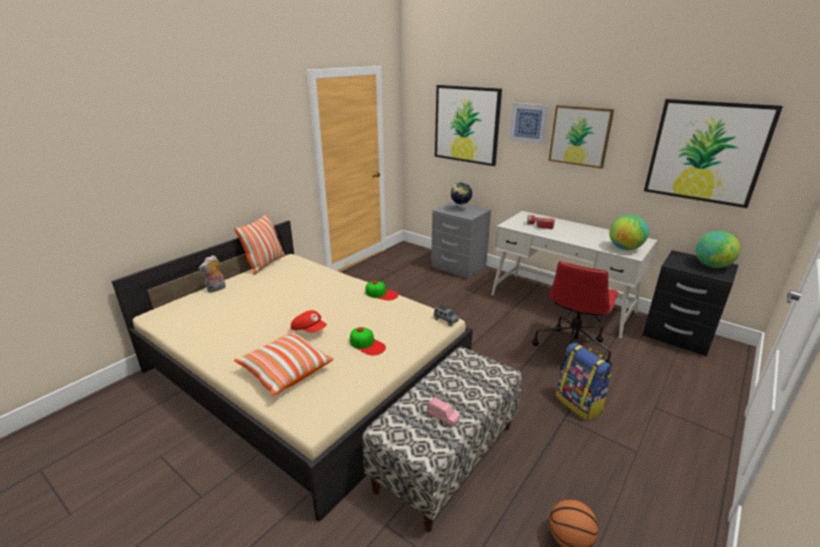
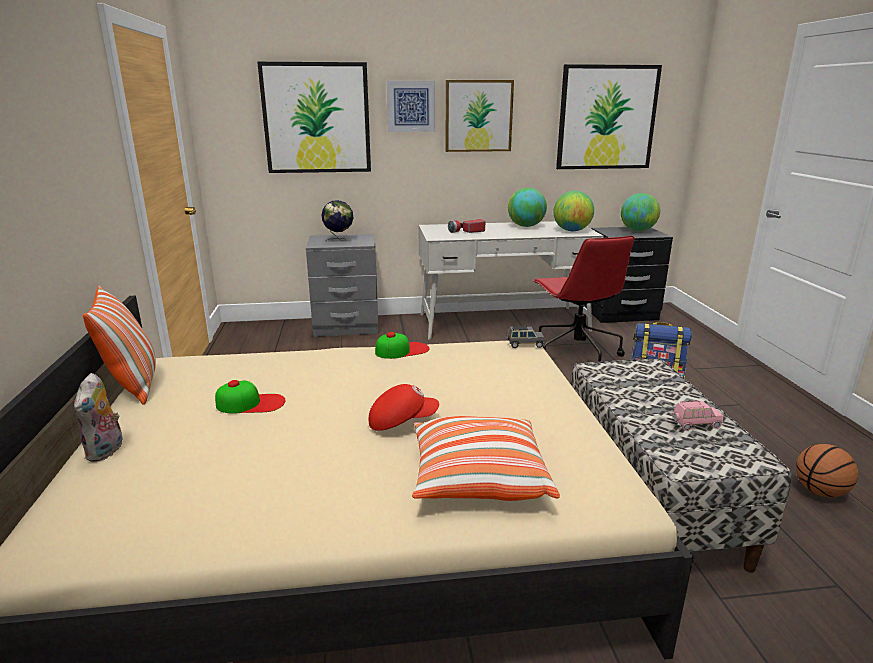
camera: 45 degrees left, 5 degrees down
(367, 344) = (503, 400): cap -> cap (251, 403)
(596, 233) = (526, 226): none -> globe

